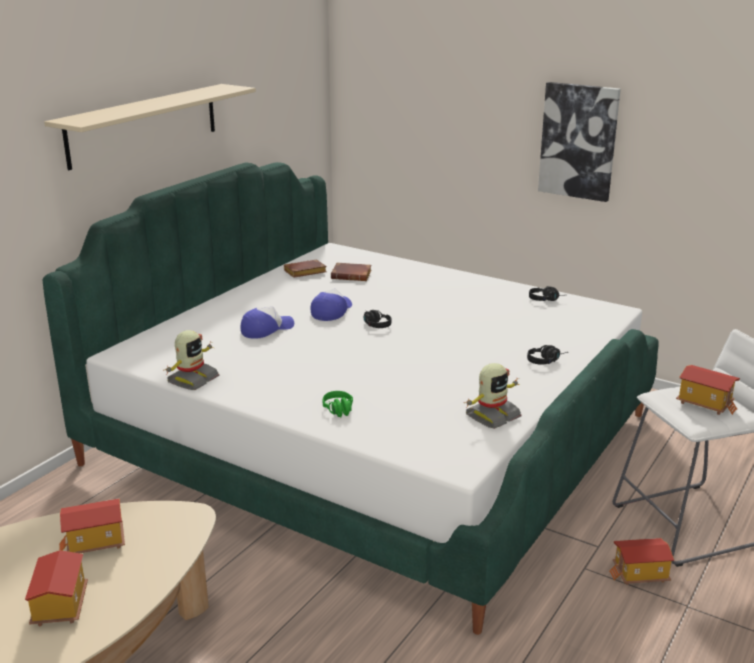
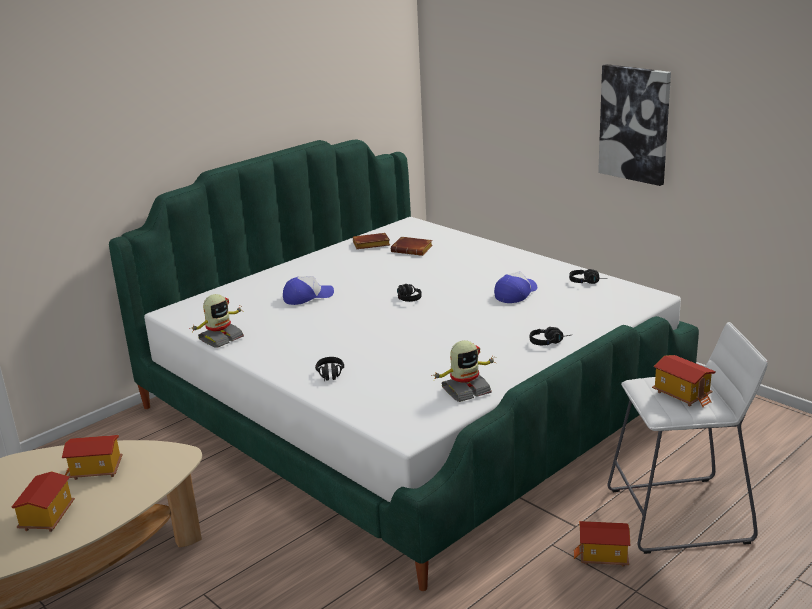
camera: 15 degrees right, 0 degrees up
(144, 125) = (212, 107): beige shelf -> none
(331, 311) = (375, 283): cap -> cap (516, 293)
(340, 412) = (330, 376): green headphones -> black headphones

